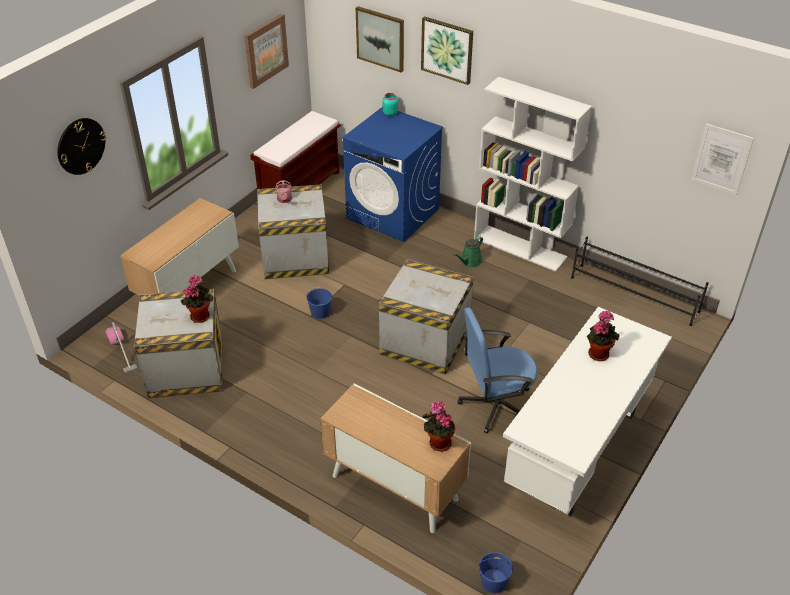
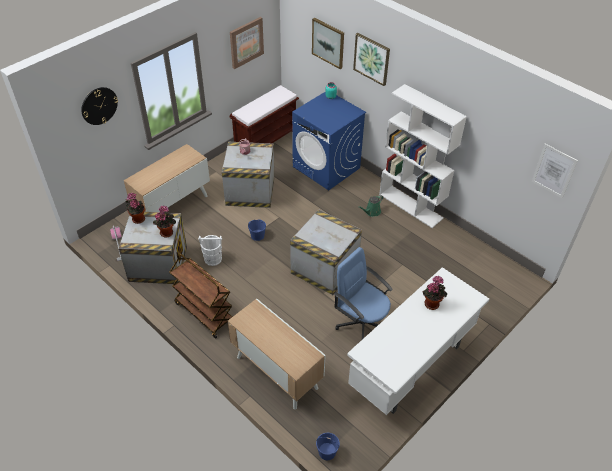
camera: 10 degrees right, 5 degrees up
(264, 351) = (213, 259): none -> white bucket
(270, 424) = (204, 313): none -> brown cart
(438, 442) = (302, 351): potted plant -> potted plant (137, 218)
(495, 405) = (362, 323): blue office chair -> blue office chair turned 45 degrees clockwise
(634, 295) = (485, 254): black shoe rack -> none

